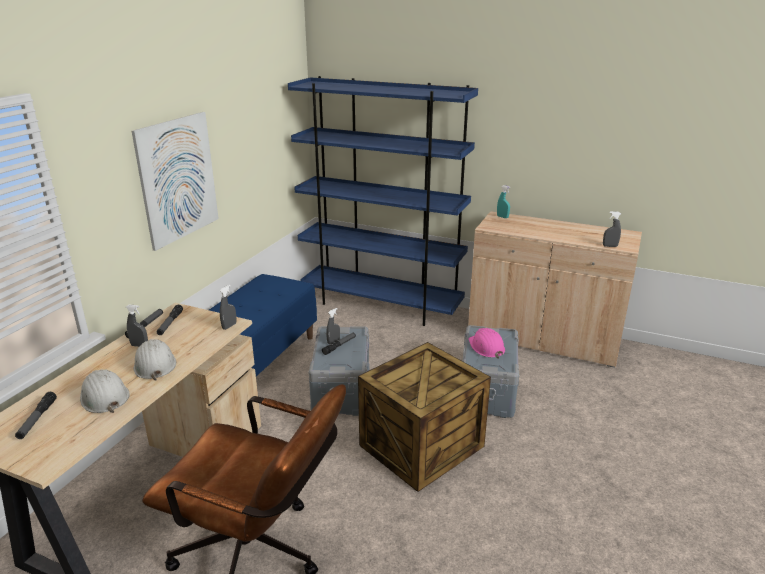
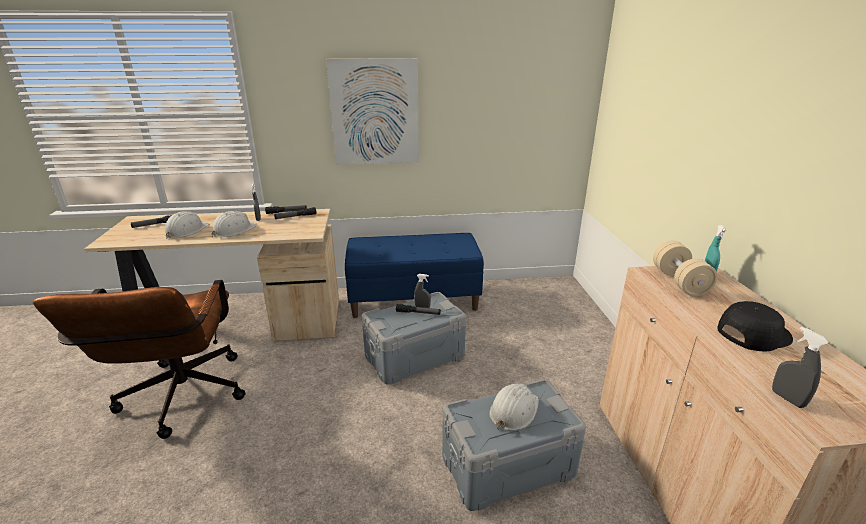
camera: 60 degrees right, 0 degrees up
(229, 326) = (305, 234): grey spray bottle -> none
(381, 305) = (580, 324): blue bookcase -> none
(421, 445) = (365, 443): crate -> none
(486, 347) = (513, 410): pink hard hat -> white hard hat
(503, 225) = (679, 282): none -> beige dumbbell
(561, 231) = (752, 333): none -> black cap

